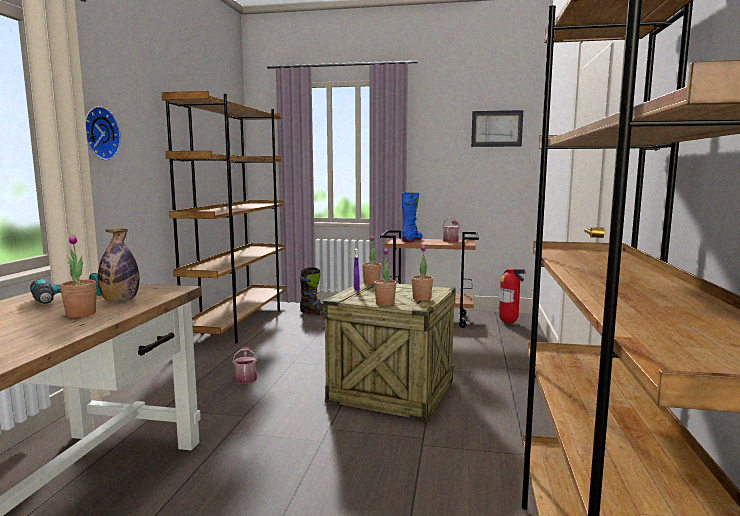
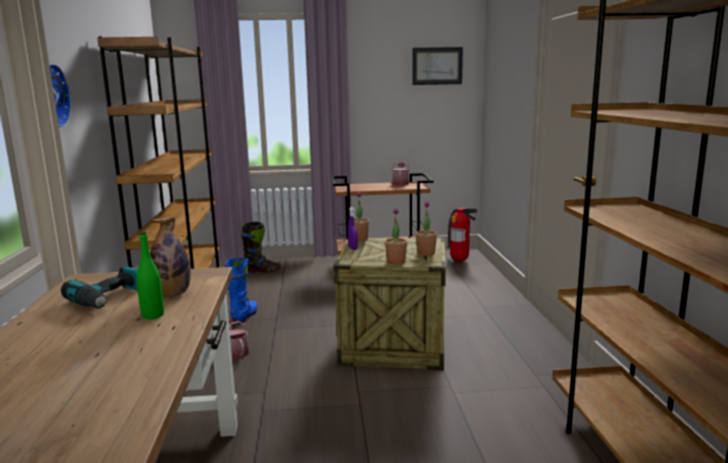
camera: 15 degrees left, 5 degrees up
(81, 314) = (153, 315): potted plant -> green bottle
(412, 240) = (362, 186): blue boot -> blue boot (244, 316)

